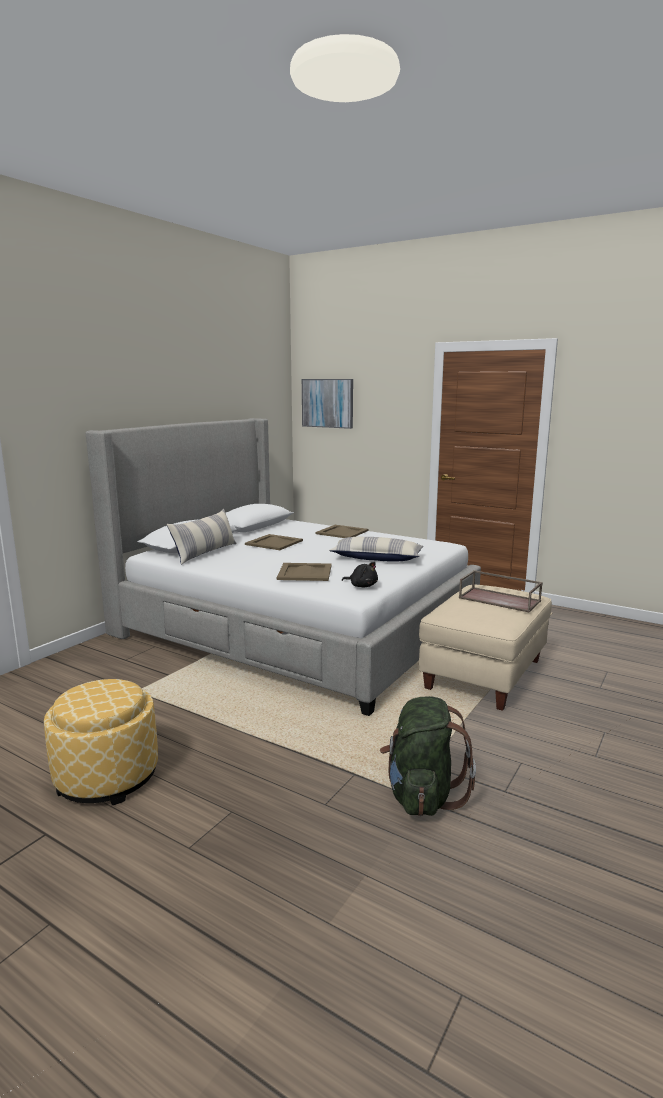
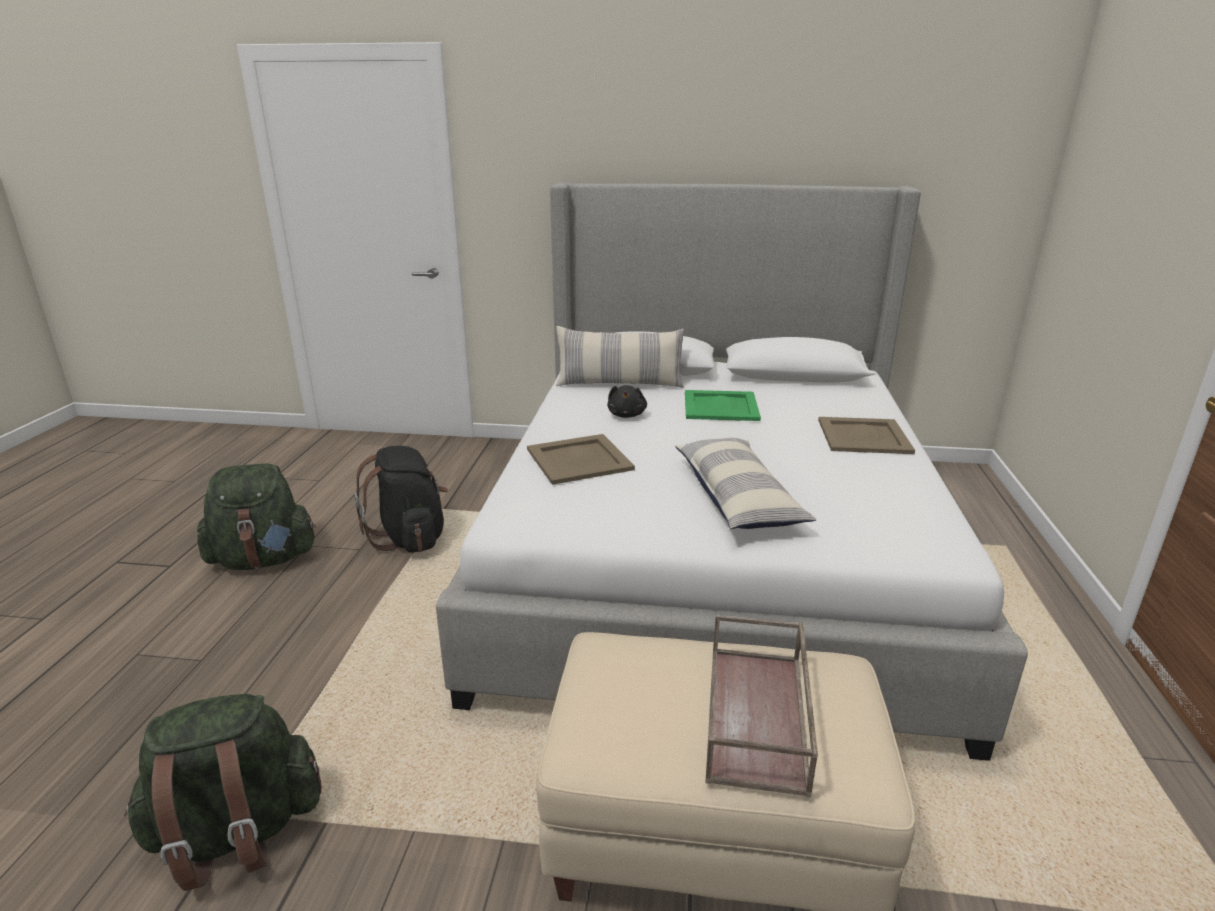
camera: 65 degrees right, 10 degrees up
(107, 777) = (264, 559): ottoman -> green backpack
(161, 708) = (410, 538): none -> black backpack
(274, 542) = (721, 406): beige tray -> green tray
(327, 403) = (1101, 167): picture -> none
(362, 586) = (559, 518): black plush toy -> black plush toy (627, 415)

